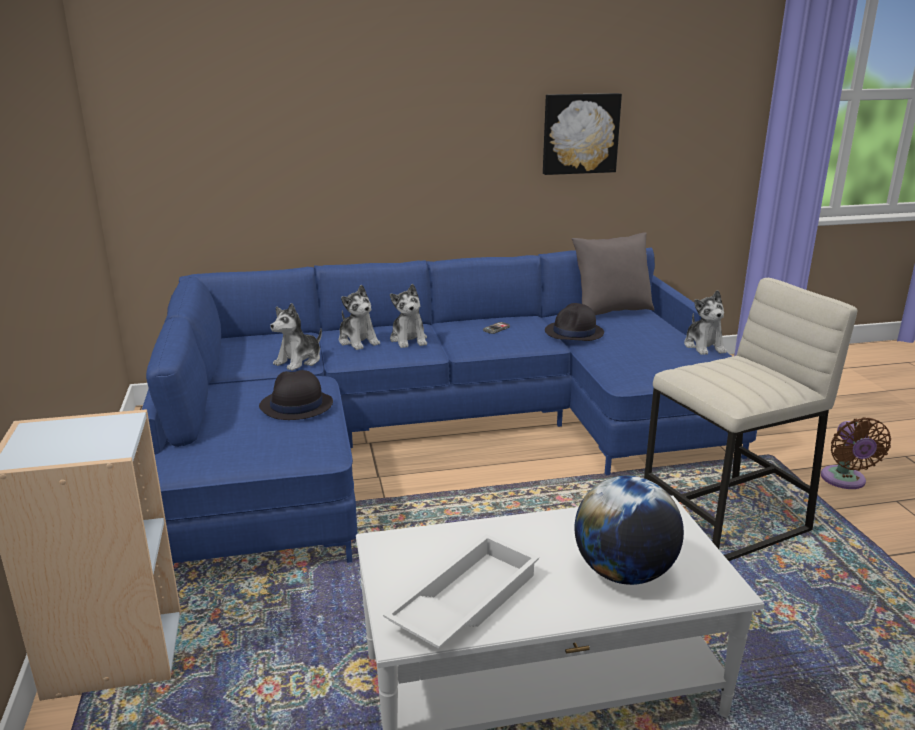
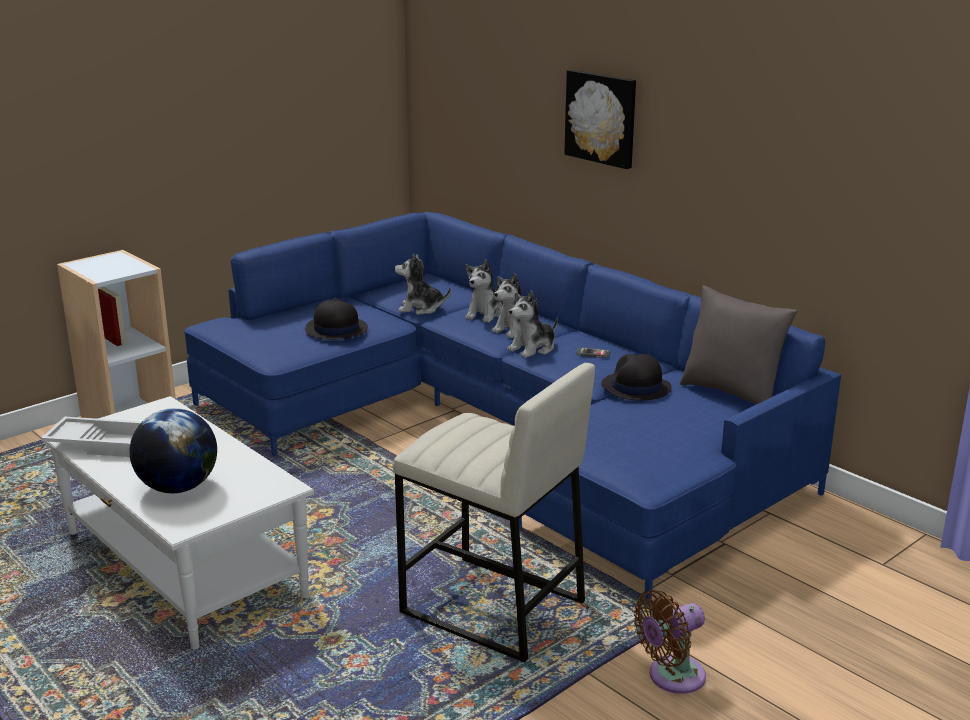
camera: 60 degrees right, 0 degrees up
(580, 133) = (769, 165): picture -> picture (602, 118)
(704, 346) = (697, 457): plush toy -> plush toy (533, 348)

